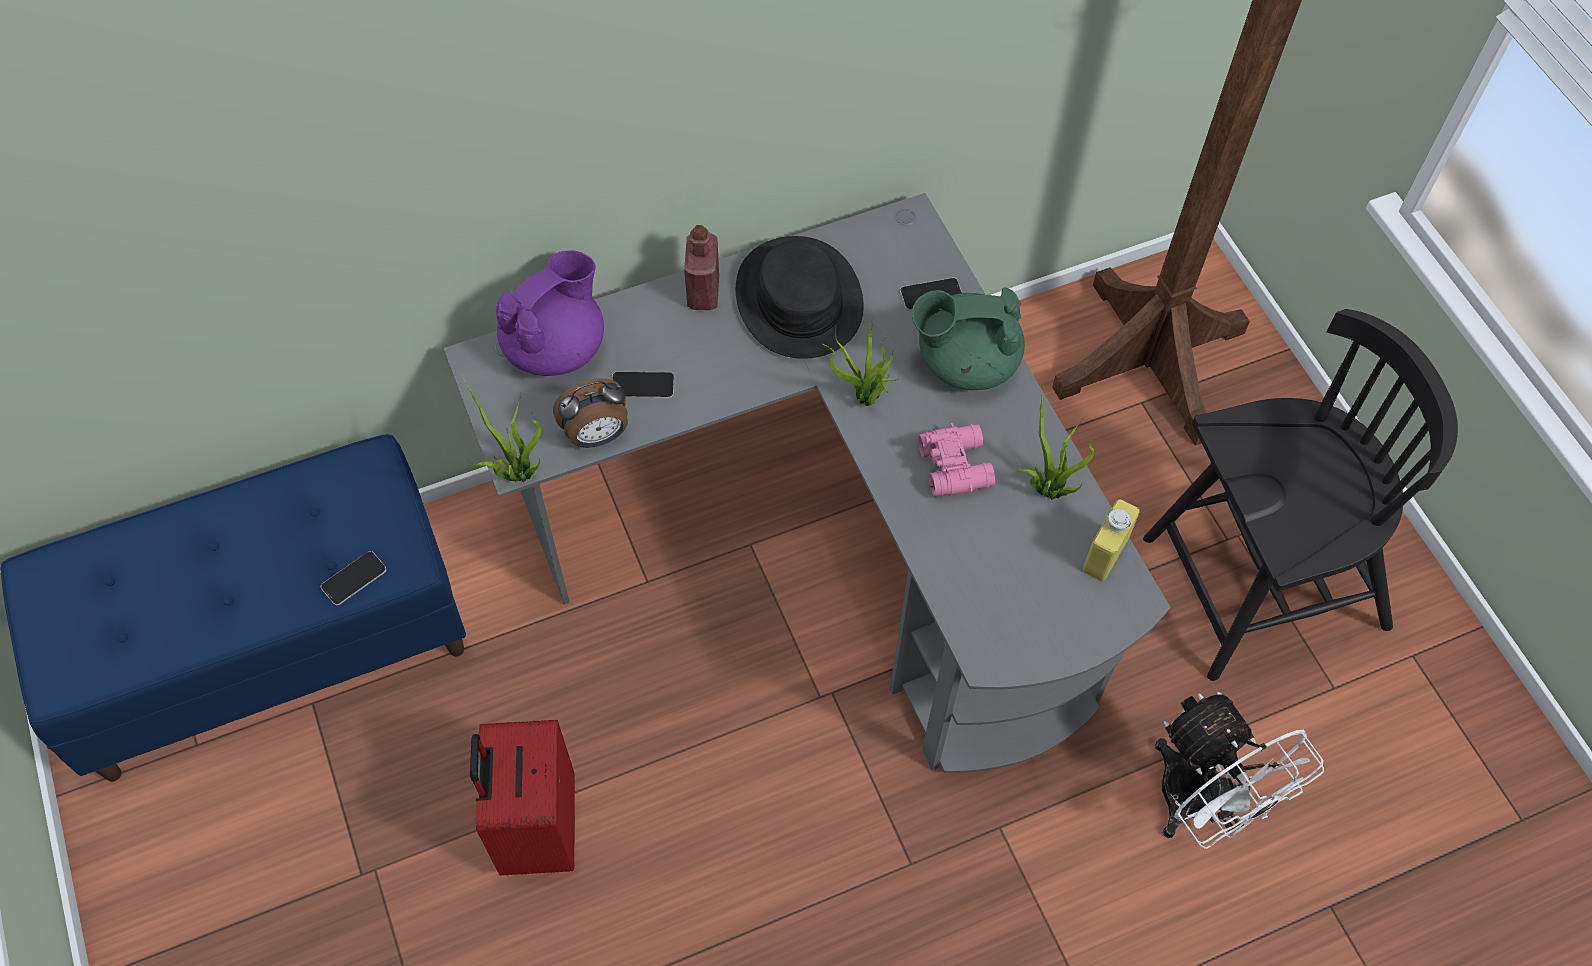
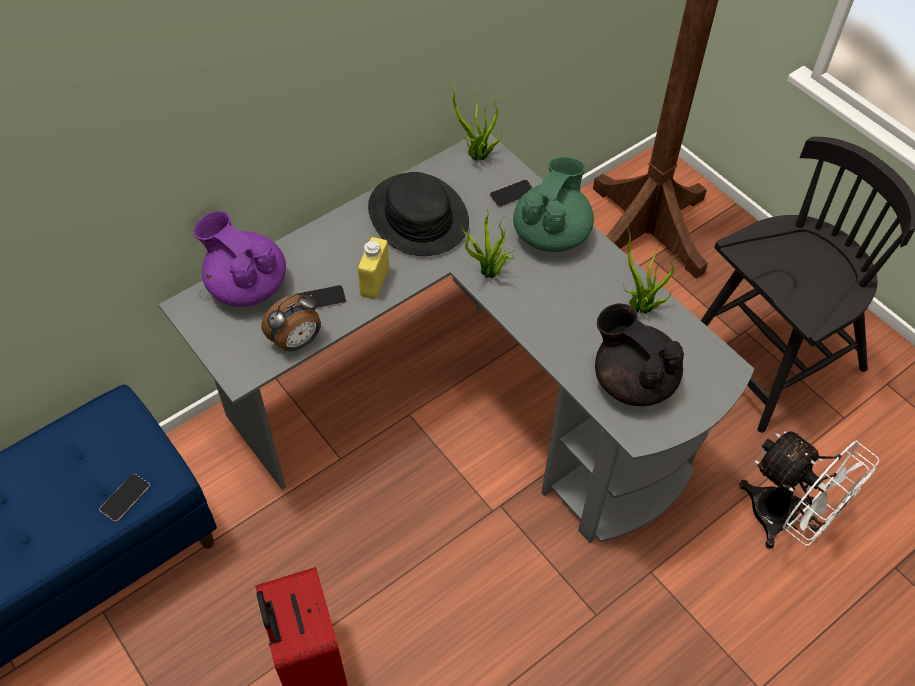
camera: 15 degrees left, 5 degrees down
(517, 474) = (243, 383): potted plant -> potted plant (477, 157)
(556, 347) = (247, 285): purple teapot -> purple teapot turned 75 degrees counterclockwise
(703, 293) = (346, 225): red bottle -> none
(956, 465) = (569, 305): pink binoculars -> none
(965, 362) = (551, 234): green teapot -> green teapot turned 135 degrees clockwise
(1004, 585) = (632, 380): none -> black teapot
(1105, 555) = (696, 343): yellow bottle -> yellow bottle (375, 282)

